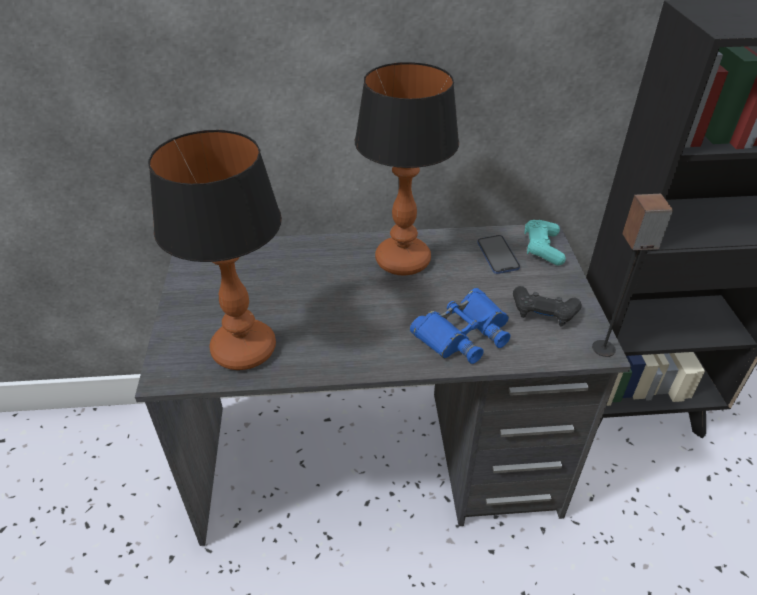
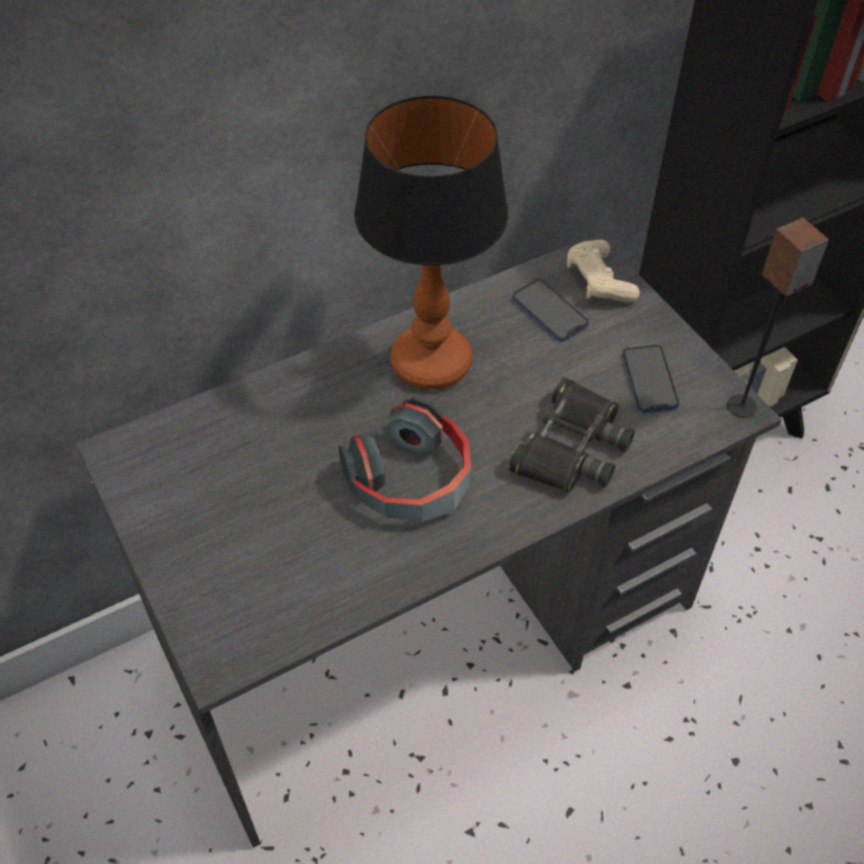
camera: 25 degrees left, 10 degrees up
(245, 350) = (305, 580): table lamp -> none
(347, 319) = (412, 480): none -> headphones
(463, 333) = (571, 447): blue binoculars -> black binoculars
(542, 248) = (599, 281): turquoise game controller -> beige game controller
(543, 313) = (649, 380): black game controller -> phone

